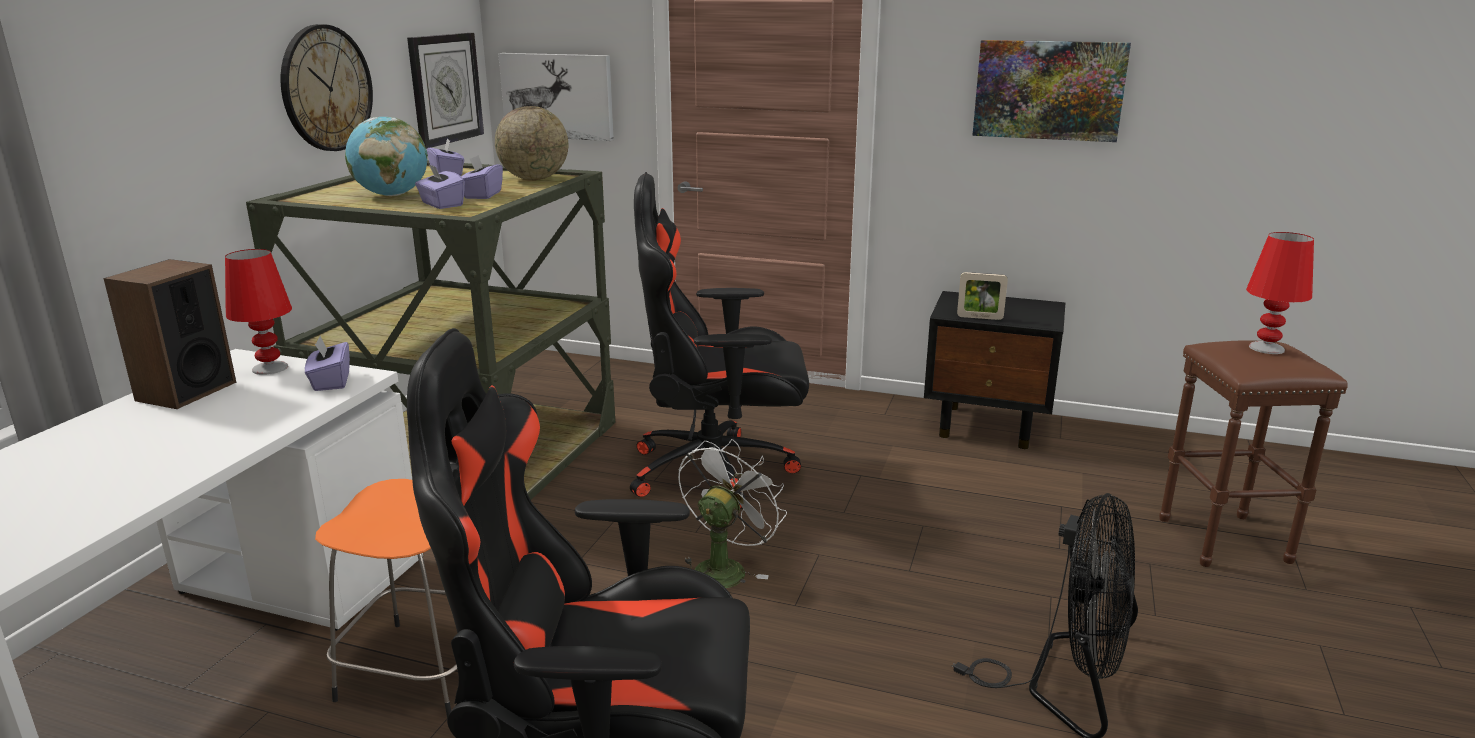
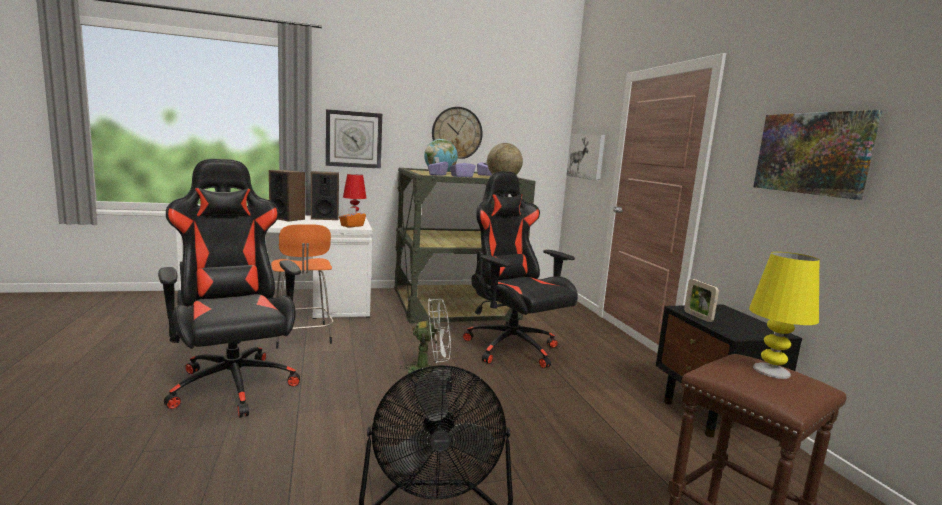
camera: 55 degrees right, 10 degrees down
(120, 434) = (287, 218): none -> speaker
(331, 382) = (352, 226): purple tissue box -> orange tissue box
(445, 89) = (534, 147): wall clock -> wall clock (353, 139)
(1266, 348) = (771, 371): red table lamp -> yellow table lamp

